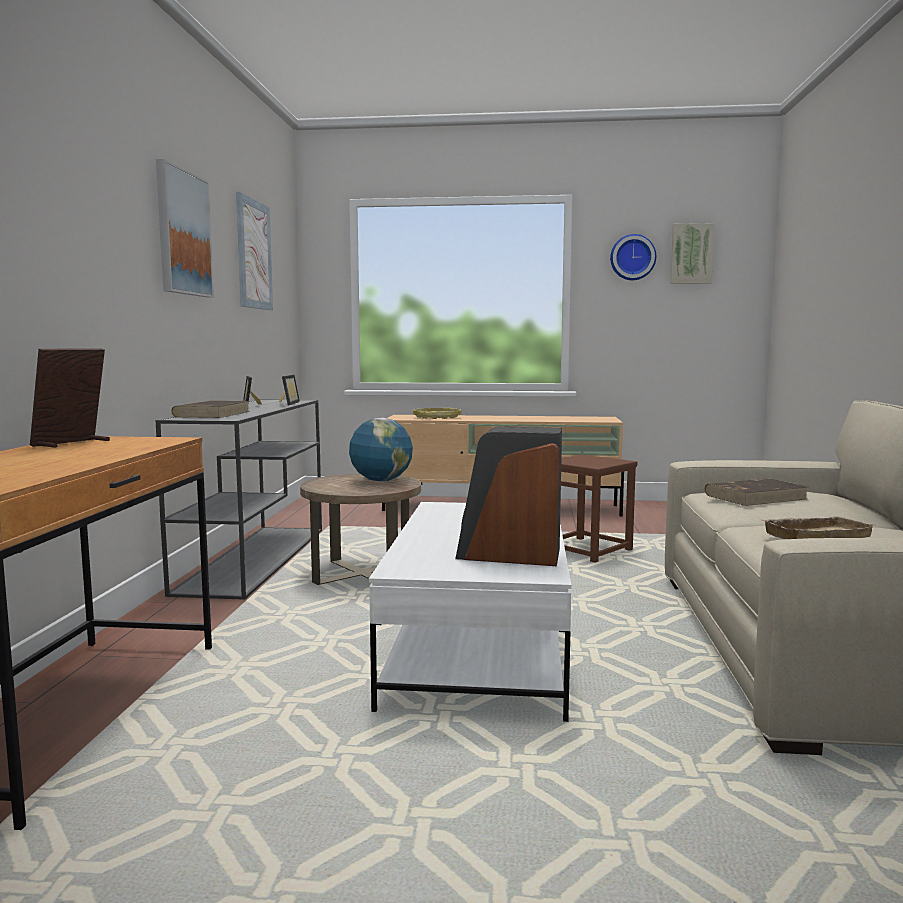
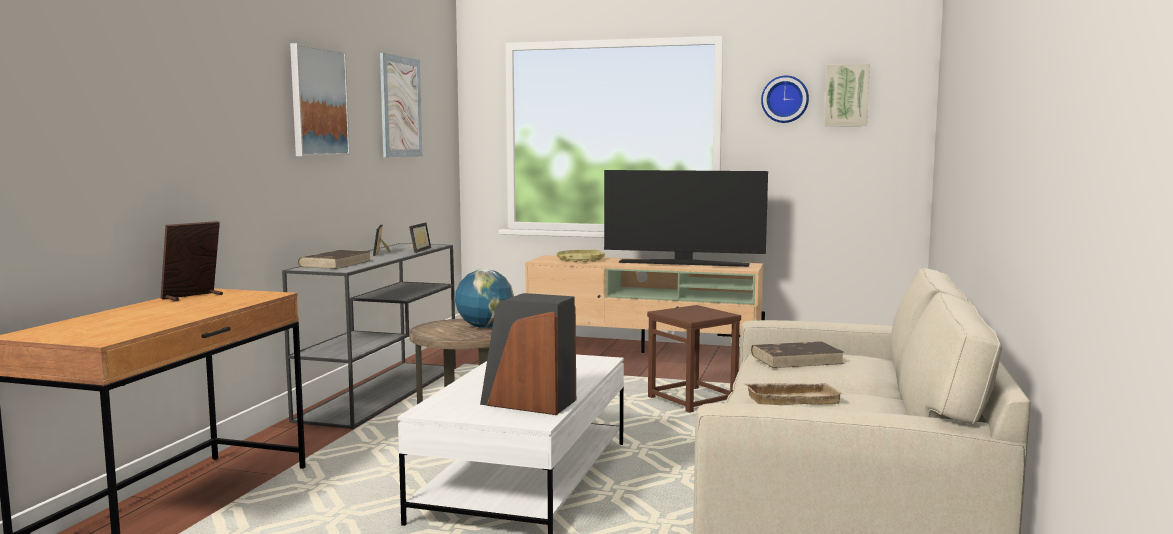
camera: 10 degrees right, 0 degrees up
(543, 418) = (684, 264): none -> television

